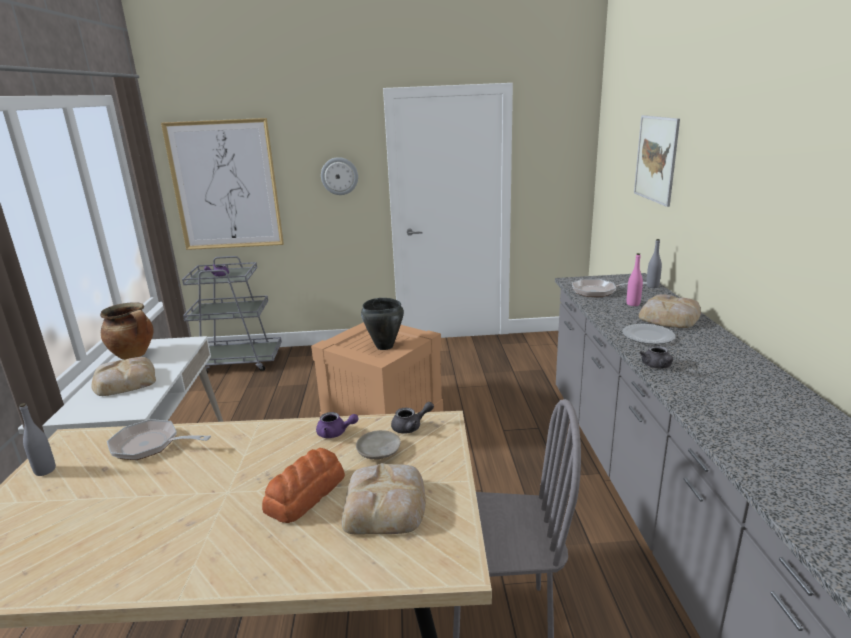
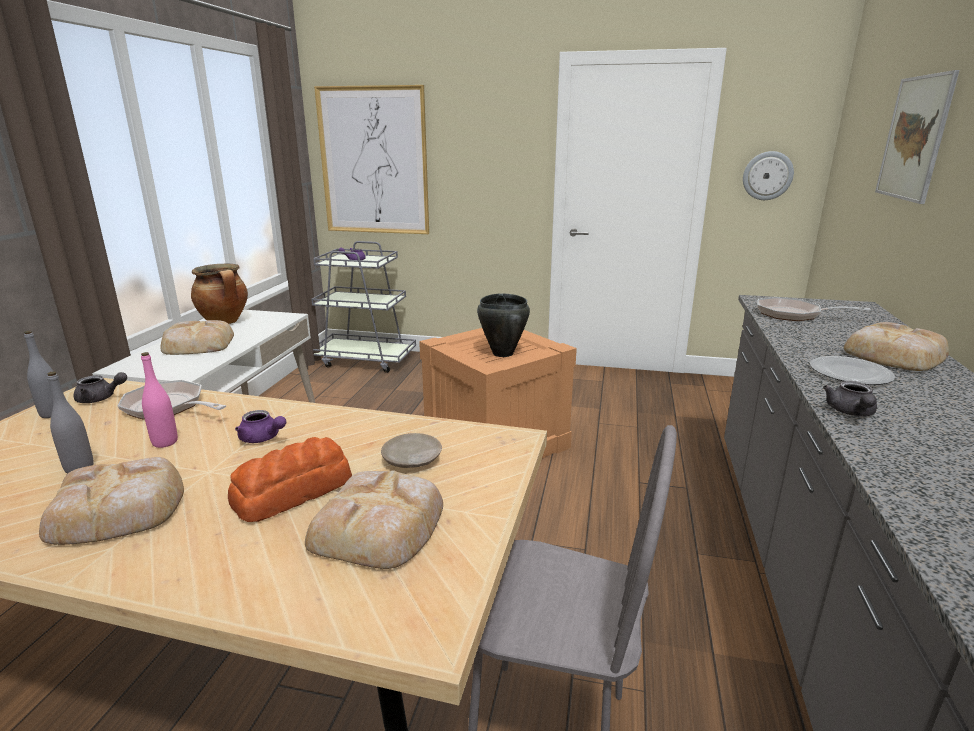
camera: 15 degrees right, 0 degrees up
(177, 536) = (120, 509): none -> bread
(335, 433) = (373, 429): purple teapot -> purple teapot (262, 439)
(339, 176) = (498, 158): wall clock -> wall clock (767, 176)
(411, 427) = (469, 438): grey teapot -> grey teapot (100, 399)
(633, 304) = (841, 334): pink bottle -> pink bottle (165, 442)
(652, 286) = (880, 317): grey bottle -> grey bottle (79, 468)

